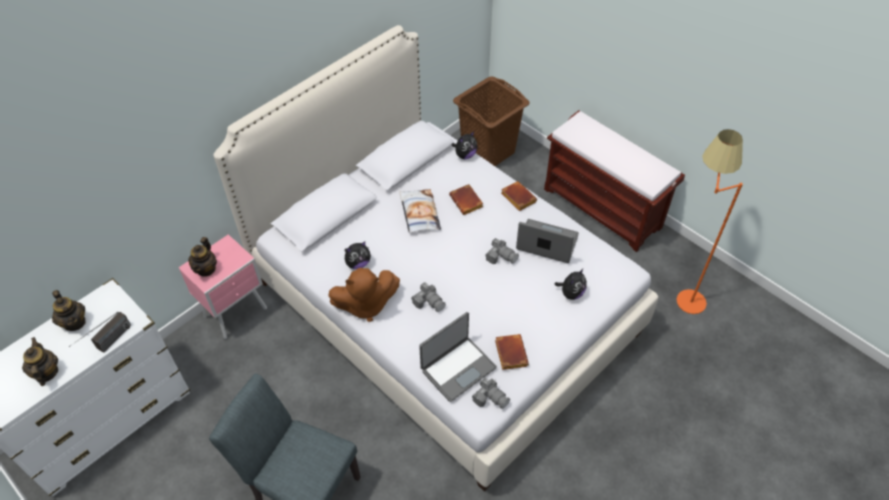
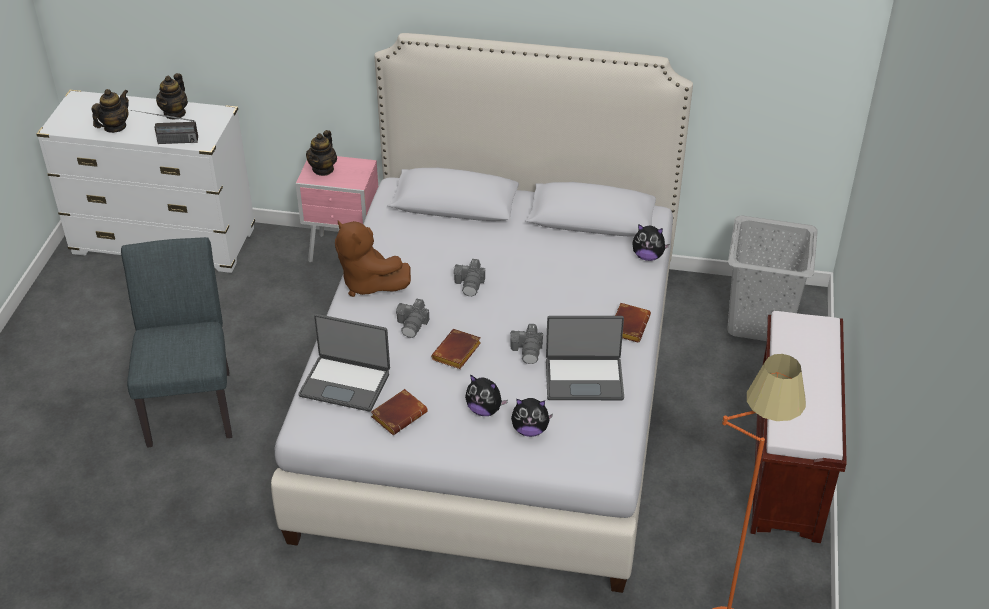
camera: 55 degrees right, 10 degrees down
(206, 269) = (323, 169): teapot -> teapot turned 45 degrees counterclockwise
(358, 263) = (415, 253): plush toy -> plush toy (484, 410)
(419, 213) = (525, 262): pillow -> none
(467, 202) = (579, 290): brown book -> brown book (457, 353)
(487, 151) = (759, 320): brown laundry basket -> grey laundry basket
(490, 397) = (331, 425): camera -> camera (470, 284)
(546, 243) = (584, 378): laptop -> laptop turned 105 degrees clockwise

